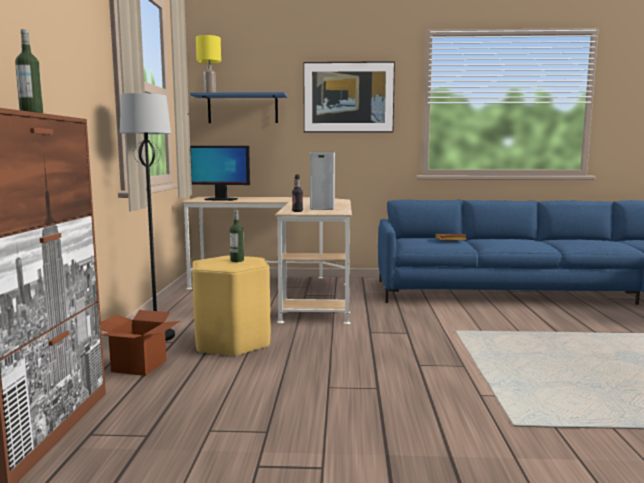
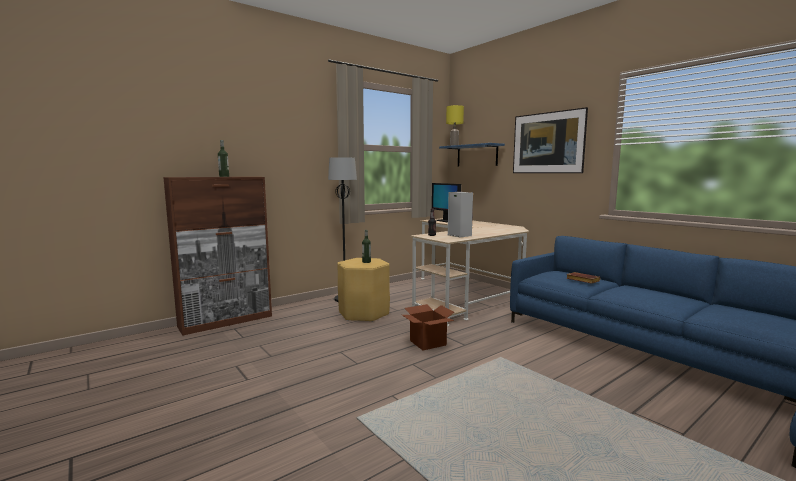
camera: 50 degrees right, 0 degrees up
(139, 366) = (307, 309): cardboard box -> cardboard box (428, 343)

